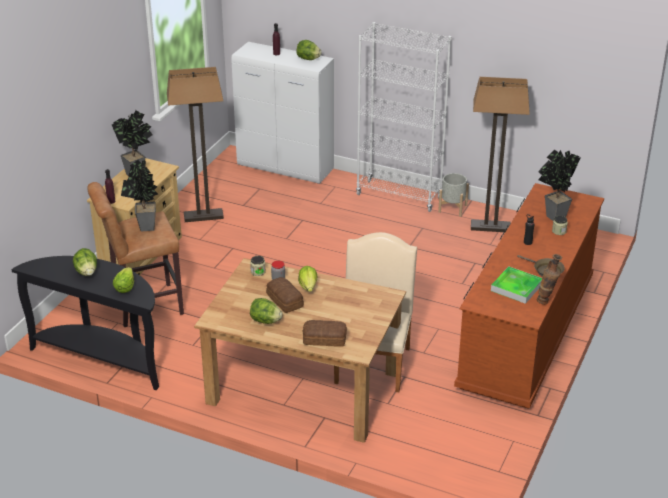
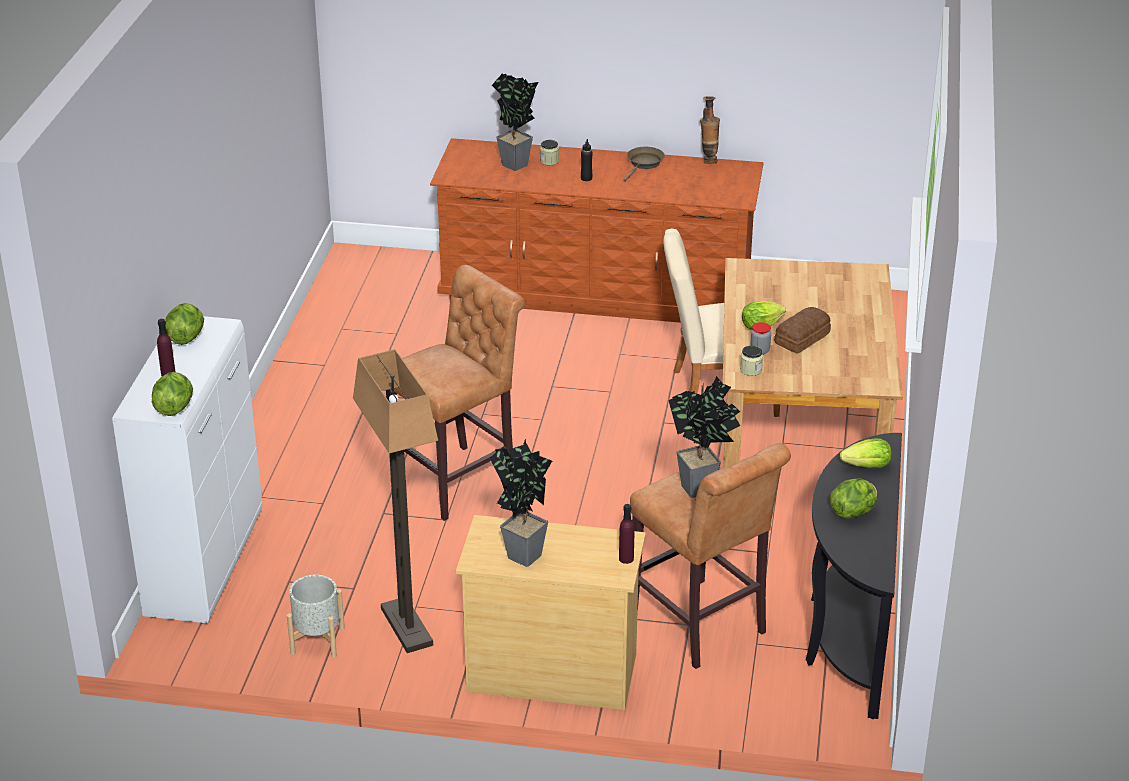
camera: 105 degrees left, 0 degrees up
(265, 321) = (855, 344): lettuce -> lettuce (174, 408)
(321, 247) = (460, 480): none -> brown stool
(325, 339) = (862, 297): bread -> none
(399, 196) = (278, 427): white bookcase -> none
(452, 208) = (303, 374): grey planter -> grey planter (317, 641)
(490, 227) = (348, 337): floor lamp -> none
(516, 287) = (691, 179): tray -> none

